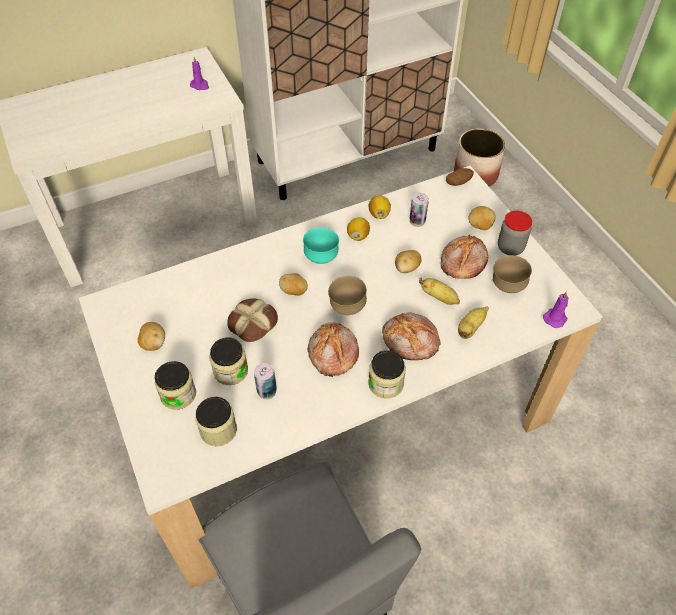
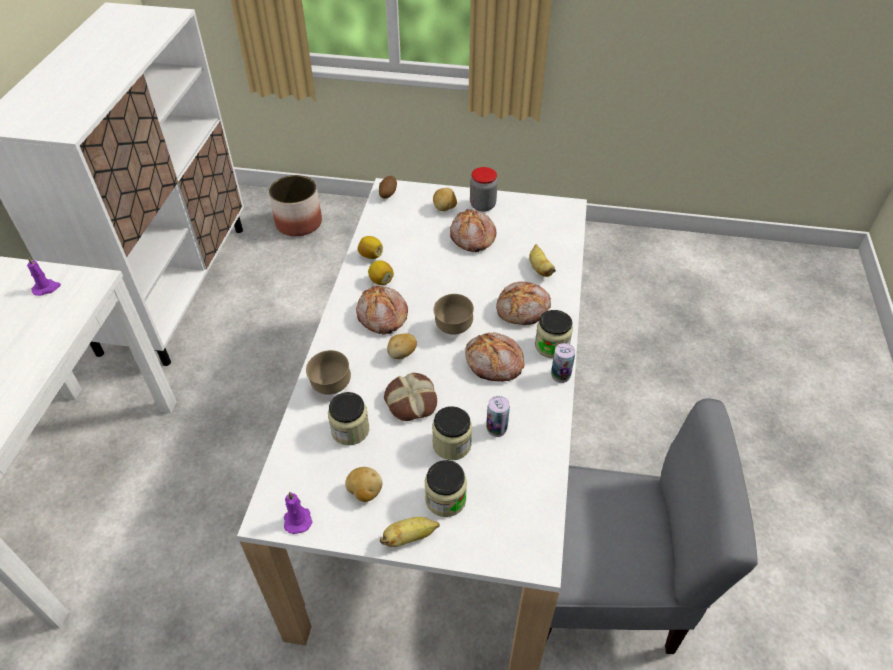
camera: 55 degrees left, 5 degrees down
(218, 430) = (511, 485): jar -> jar (350, 430)
(321, 258) = (381, 316): turquoise bowl -> bread
(406, 268) = (446, 271): potato -> none
(417, 221) = (403, 238): can -> can (560, 375)
(439, 298) = (494, 269): banana -> banana (409, 537)
(507, 286) = (518, 228): brown bowl -> brown bowl (331, 387)
(555, 318) = (568, 221): purple candle -> purple candle (297, 519)

